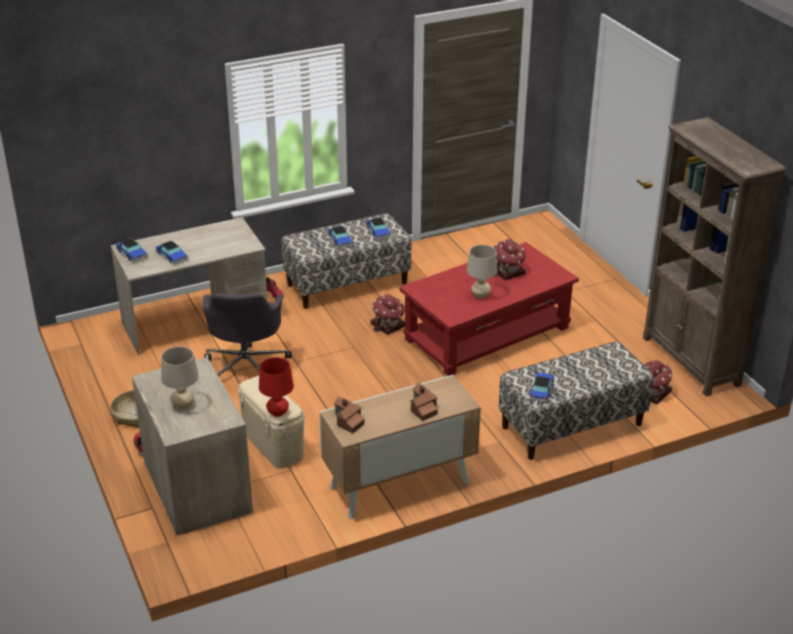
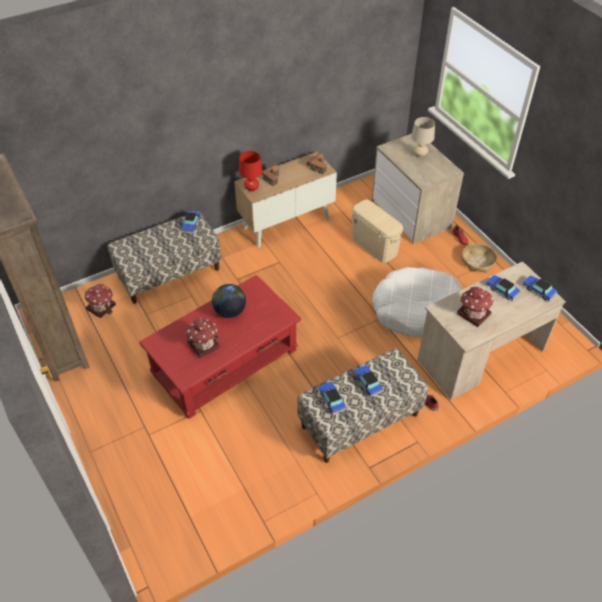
camera: 175 degrees right, 15 degrees up
(246, 367) = (417, 310): grey office chair -> white dog bed
(277, 413) = (368, 204): red table lamp -> red table lamp (251, 188)
(388, 325) = (312, 365): toy house -> toy house (473, 313)
(480, 295) = (229, 311): beige table lamp -> globe

